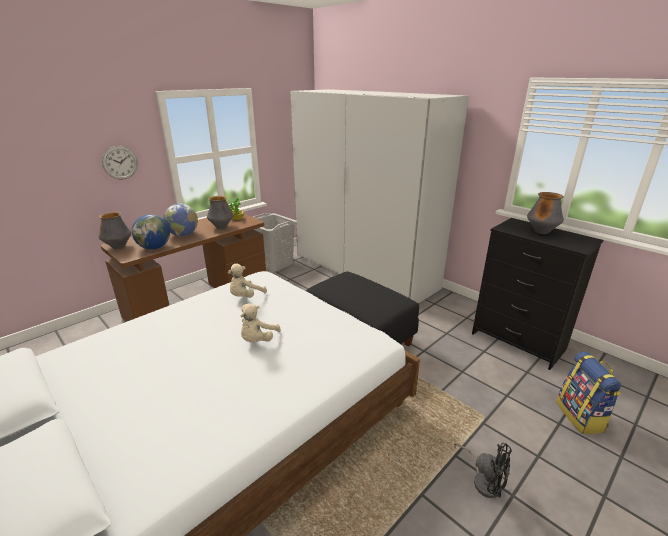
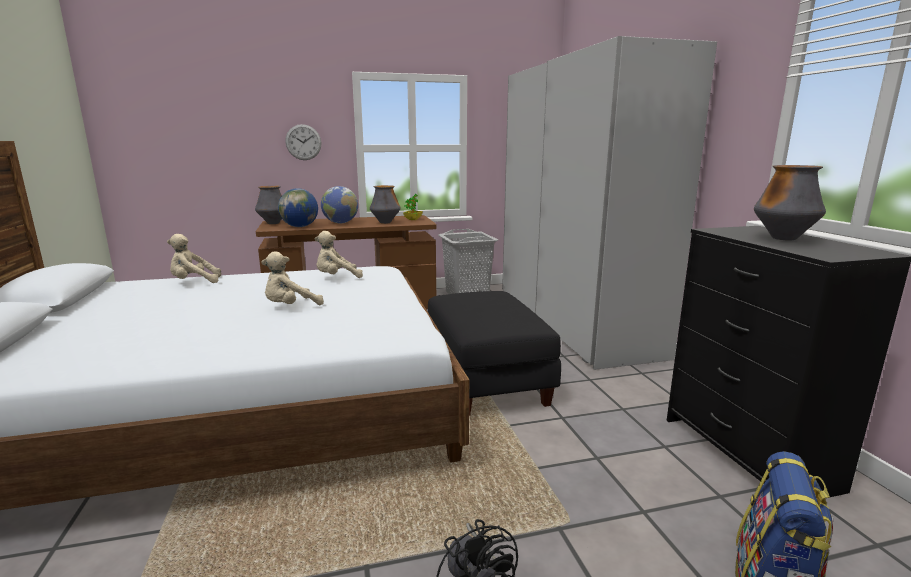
camera: 30 degrees right, 10 degrees down
(126, 336) = (194, 282): none -> beige plush toy

